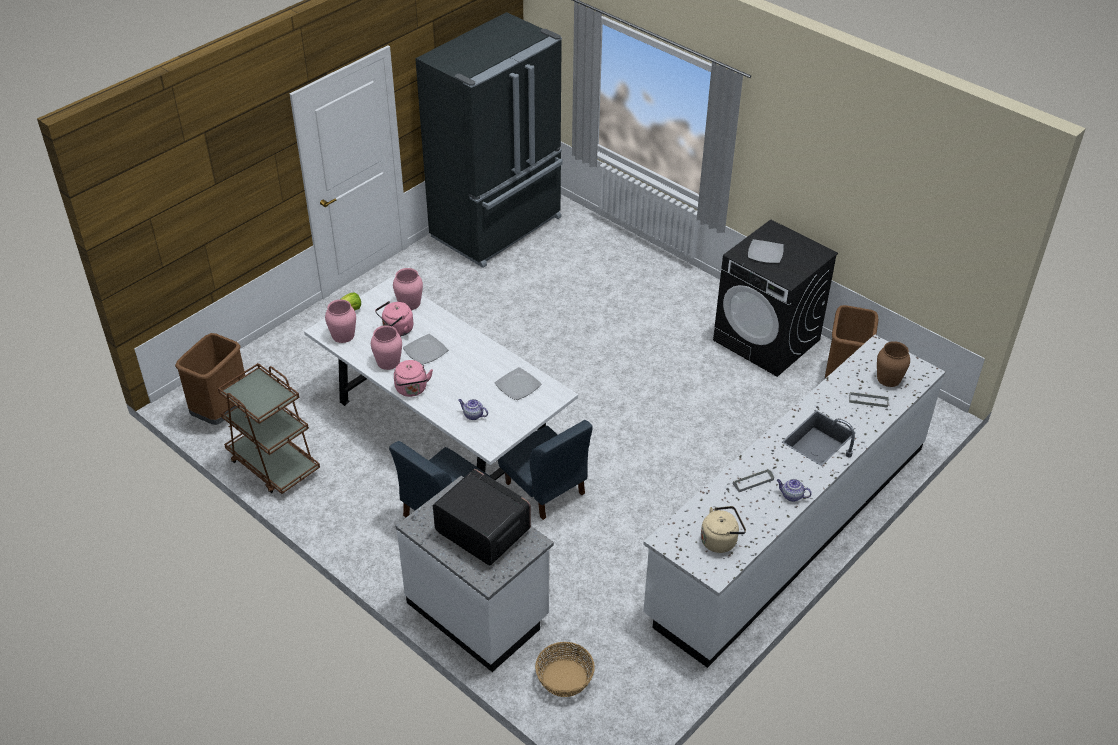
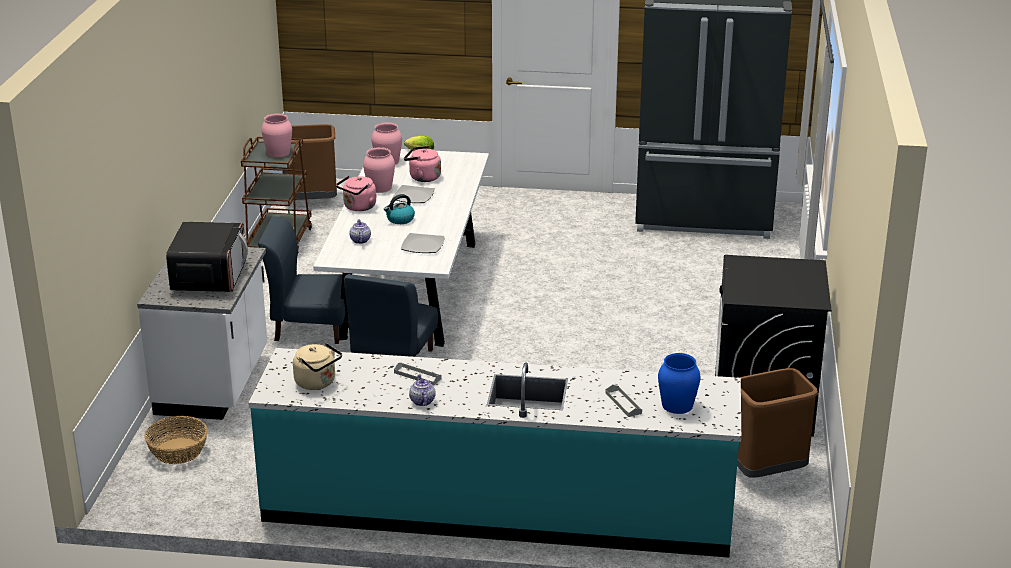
camera: 55 degrees right, 15 degrees down
(409, 303) = (464, 170): pink vase -> pink vase (278, 152)
(459, 377) = (400, 219): none -> kettle
(765, 253) = (762, 273): plate -> none
(789, 528) = (498, 508): white counter -> turquoise counter
(889, 378) = (677, 405): brown vase -> blue vase

